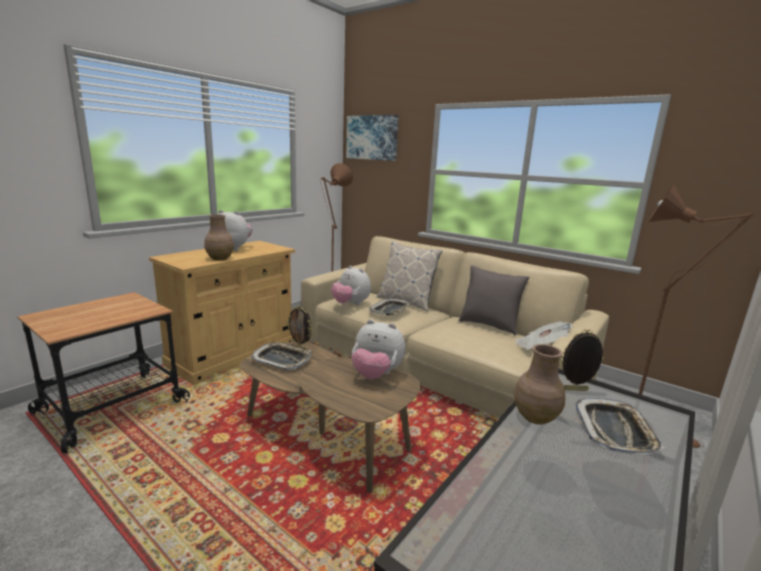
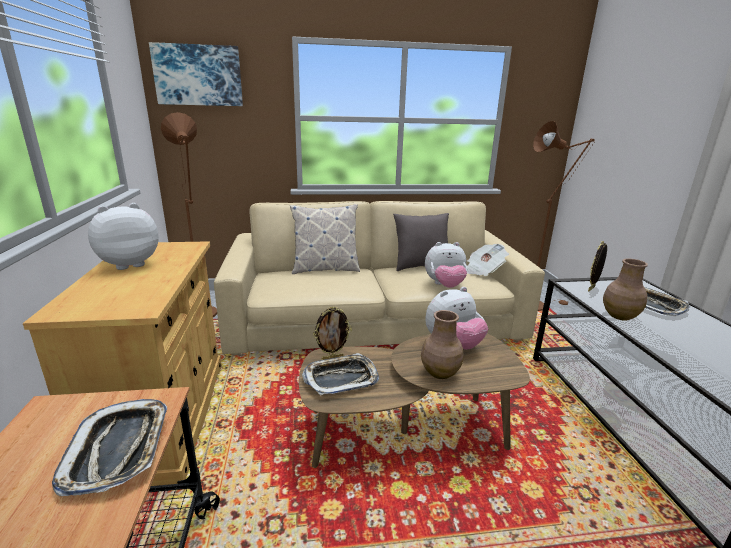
camera: 45 degrees left, 5 degrees up
(220, 258) = (158, 283): brown vase -> brown vase (439, 372)
(350, 304) = (293, 290): plush toy -> plush toy (444, 285)
(390, 310) = (341, 282): tray -> tray (119, 449)

